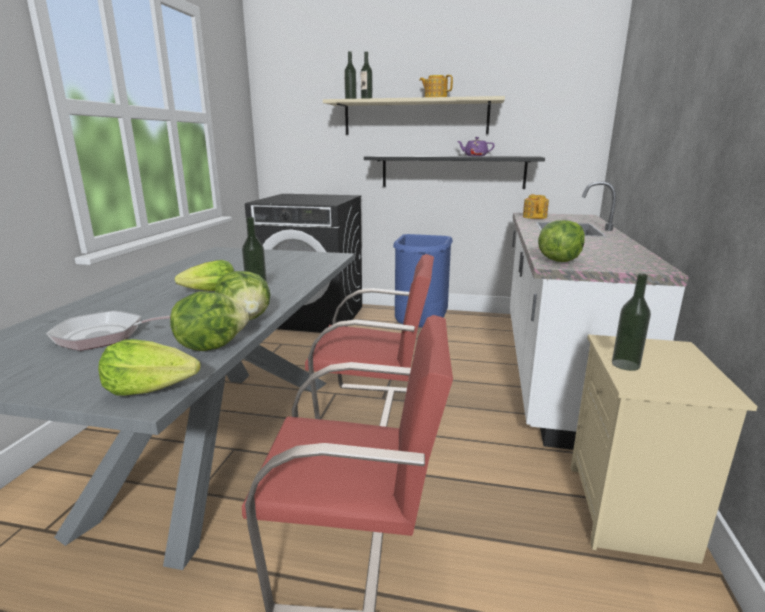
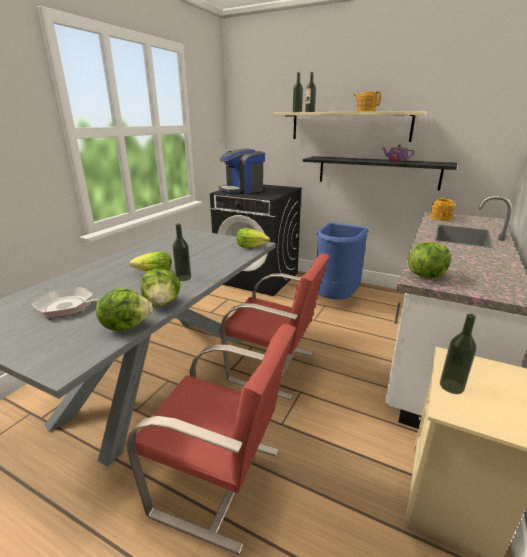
camera: 15 degrees right, 5 degrees up
(151, 388) = (70, 360): lettuce -> lettuce (251, 246)
(287, 199) = (243, 190): none -> coffee machine

